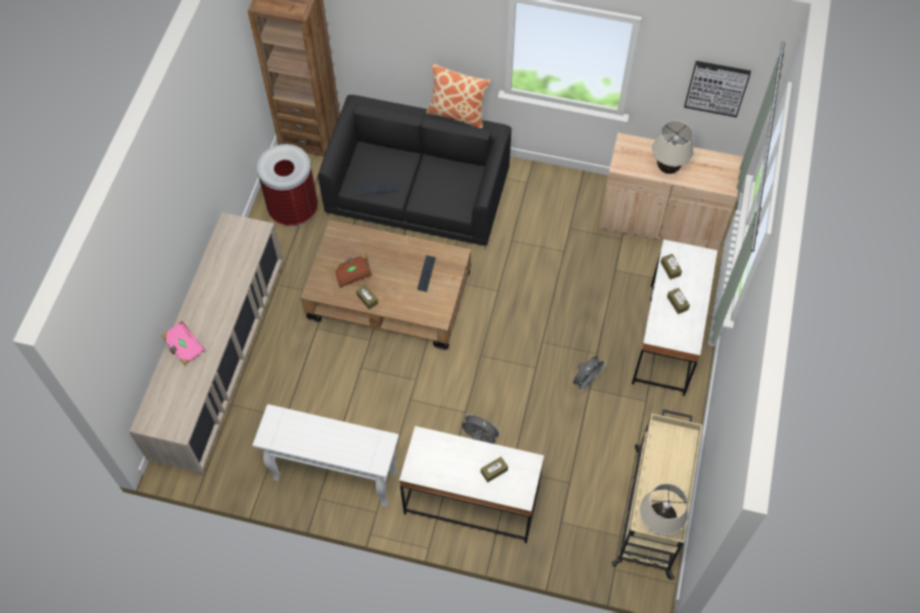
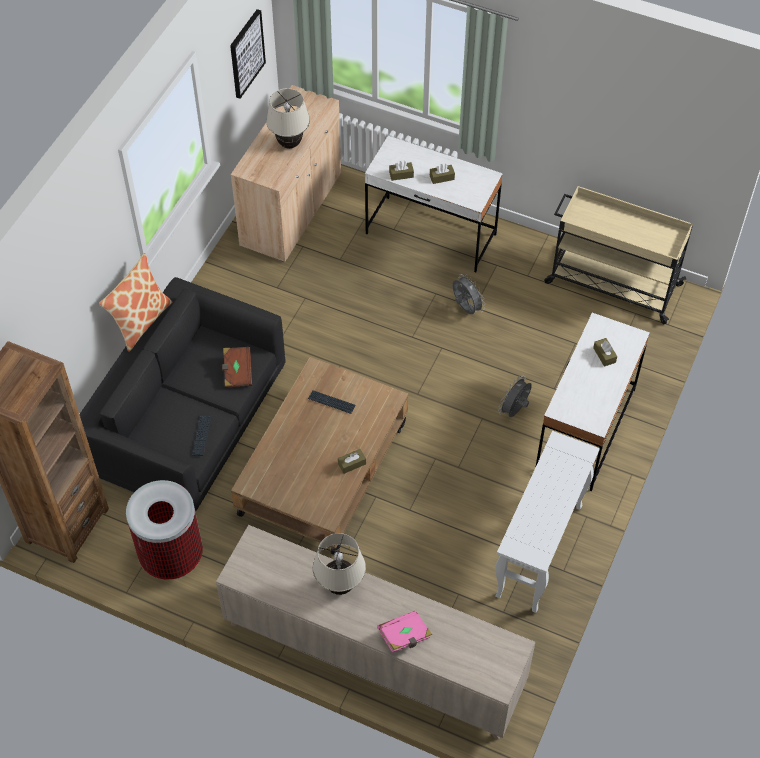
camera: 80 degrees left, 5 degrees down
(353, 274) = (314, 474): brown book -> brown book (237, 372)
(658, 524) = (668, 243): beige table lamp -> beige table lamp (340, 585)

